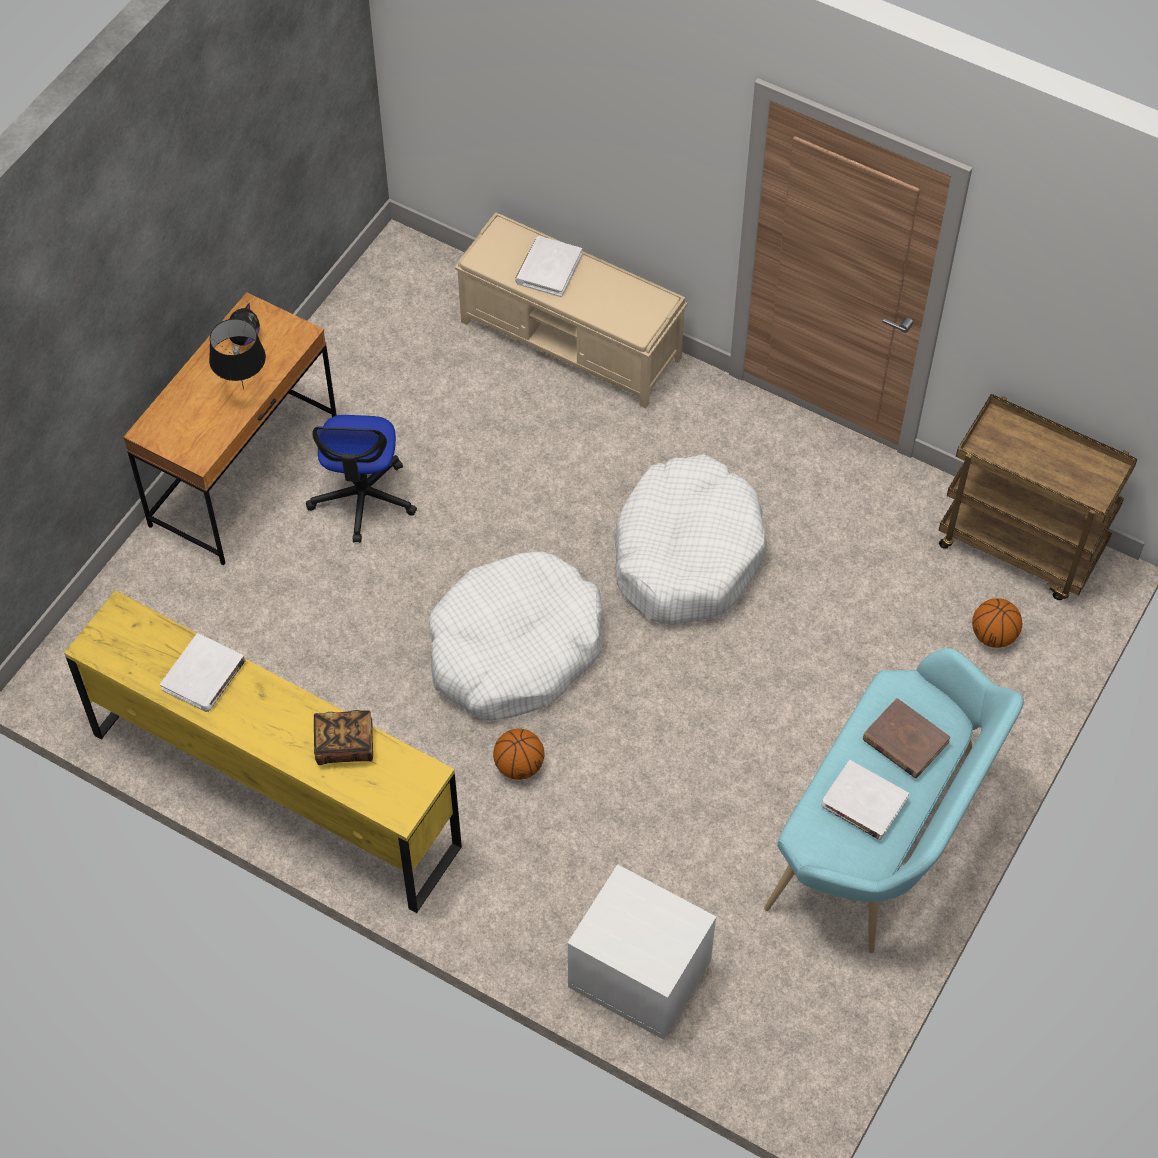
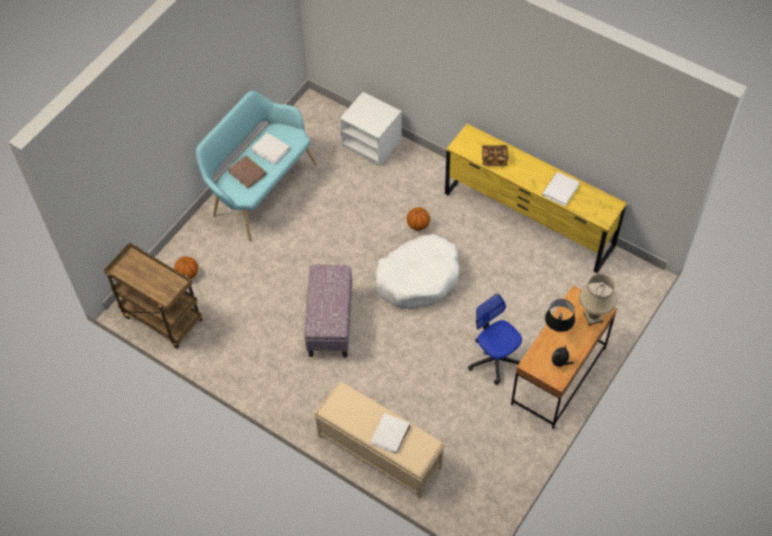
camera: 175 degrees left, 0 degrees up
(172, 417) = (593, 317): none -> beige table lamp
(363, 498) = (494, 359): office chair -> office chair turned 45 degrees counterclockwise
(686, 553) = (329, 322): white dog bed -> ottoman

